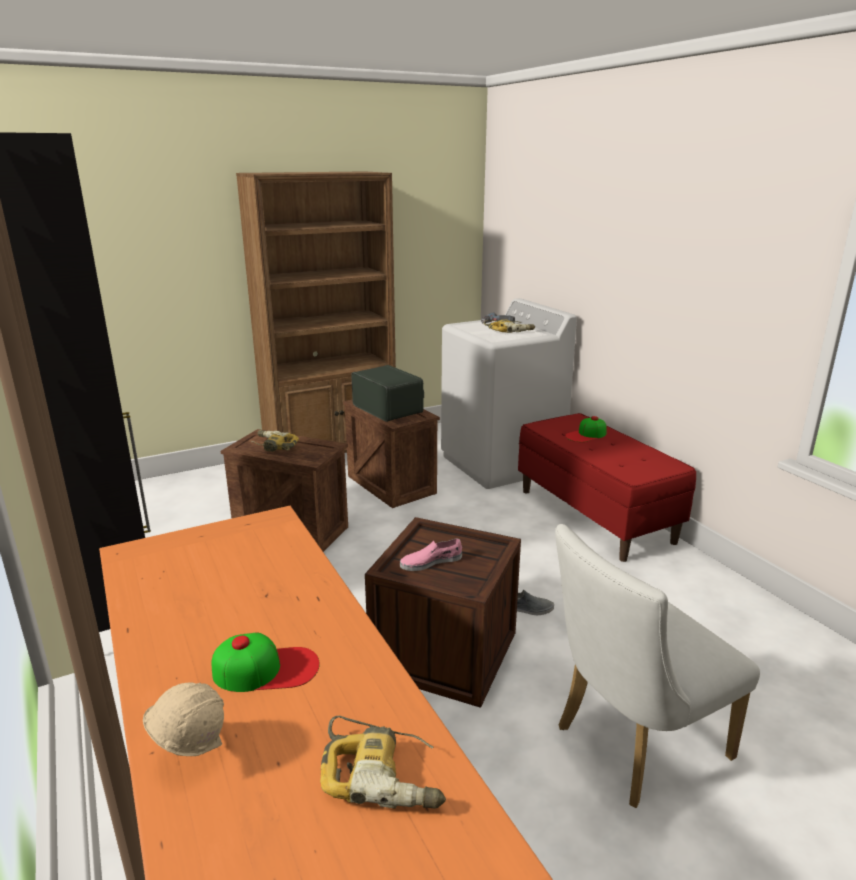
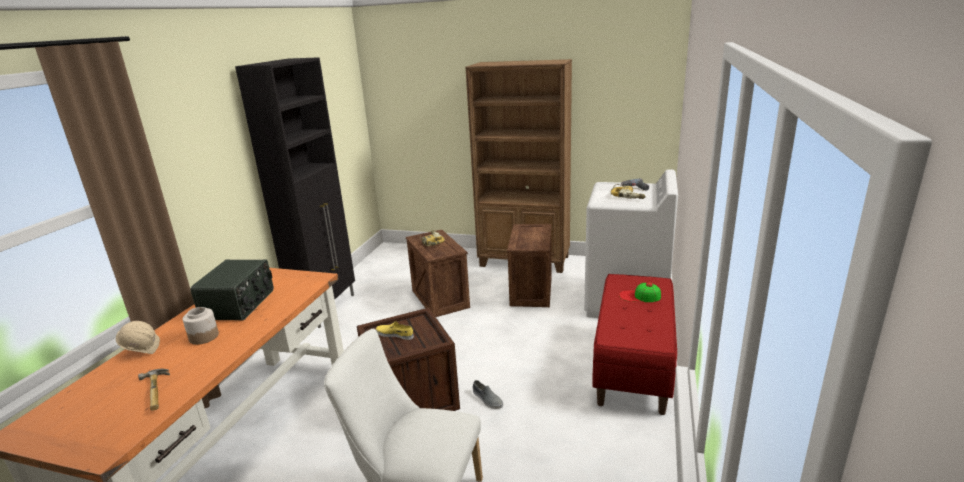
camera: 45 degrees right, 0 degrees up
(266, 669) = (204, 337): cap -> jar
(383, 774) = (159, 391): power drill -> hammer
(388, 408) = (529, 236): radio -> radio (240, 304)
(430, 562) = (395, 334): pink shoe -> yellow shoe

